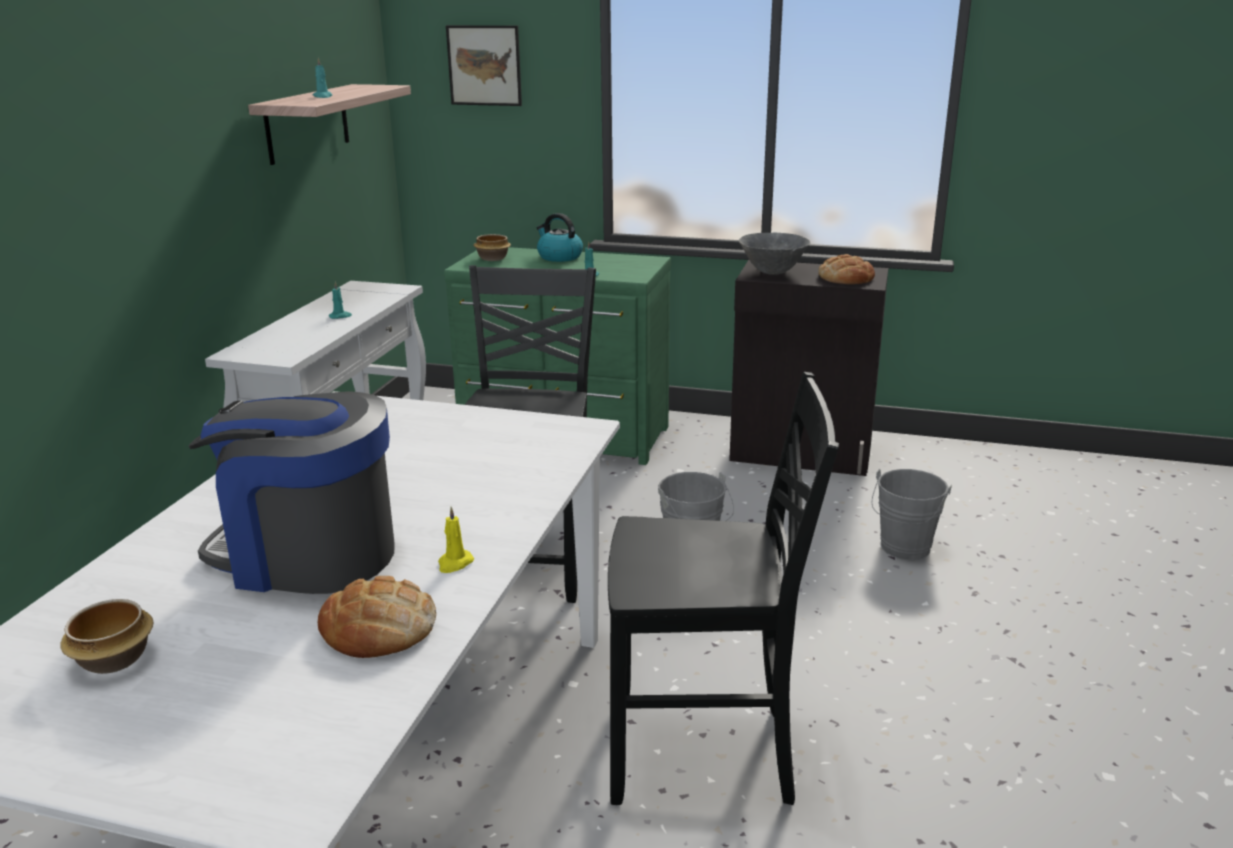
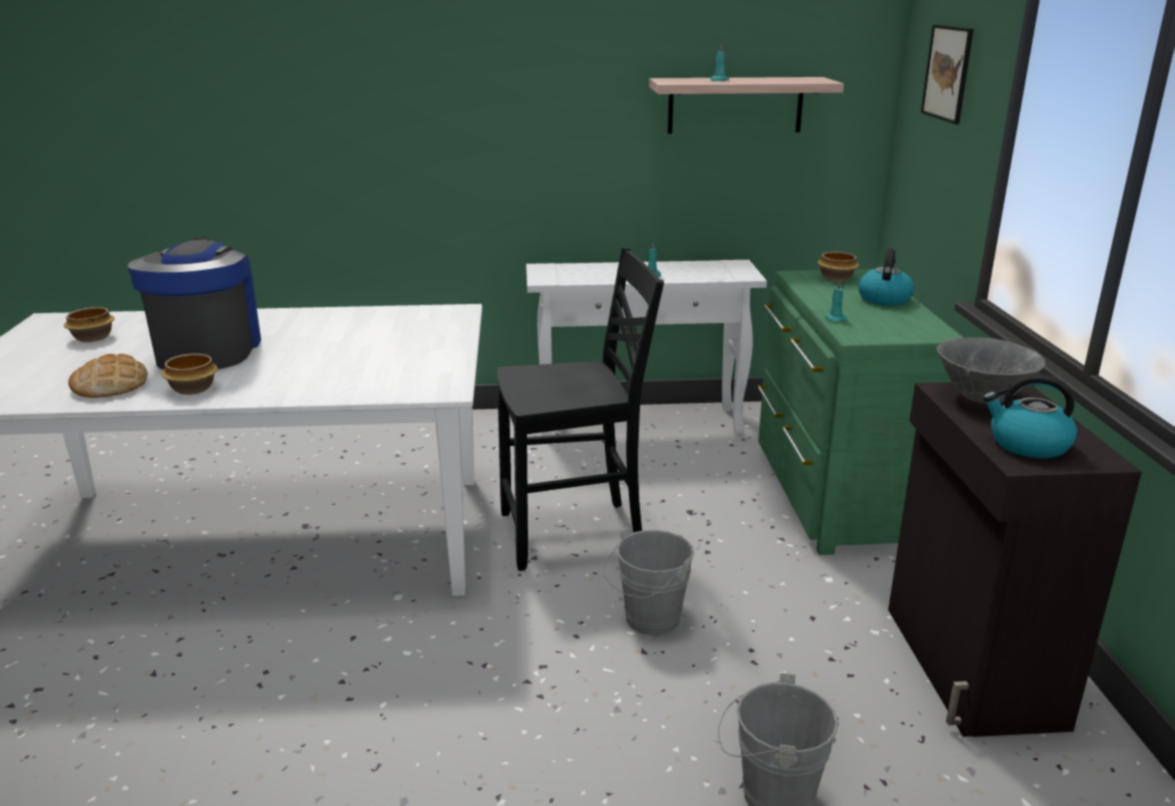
camera: 70 degrees right, 0 degrees up
(454, 563) = (193, 389): yellow candle -> bowl
(705, 753) = (315, 687): black chair -> none
(846, 278) = (1027, 444): bread -> kettle

